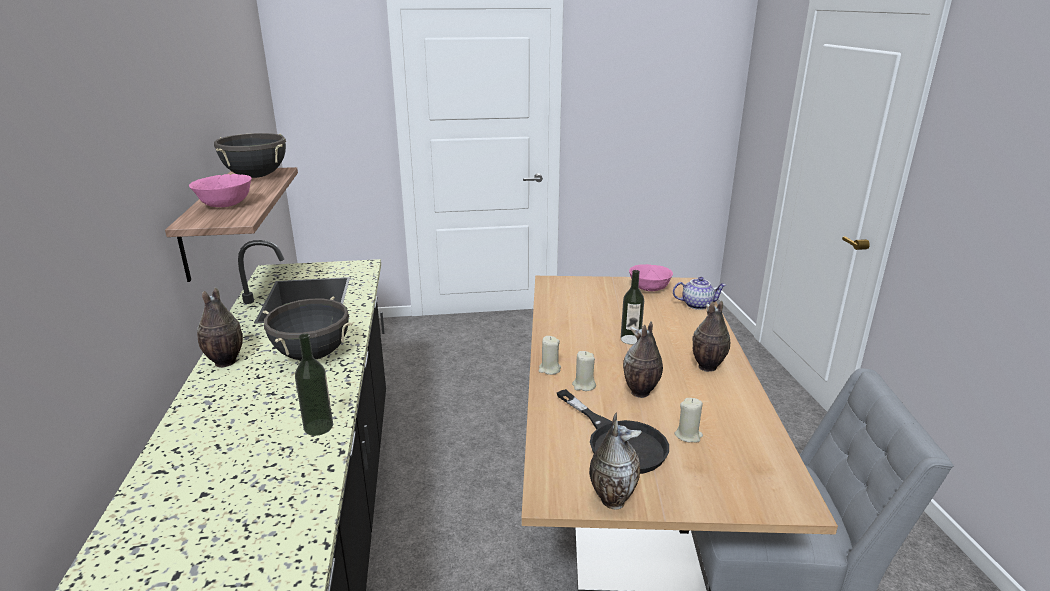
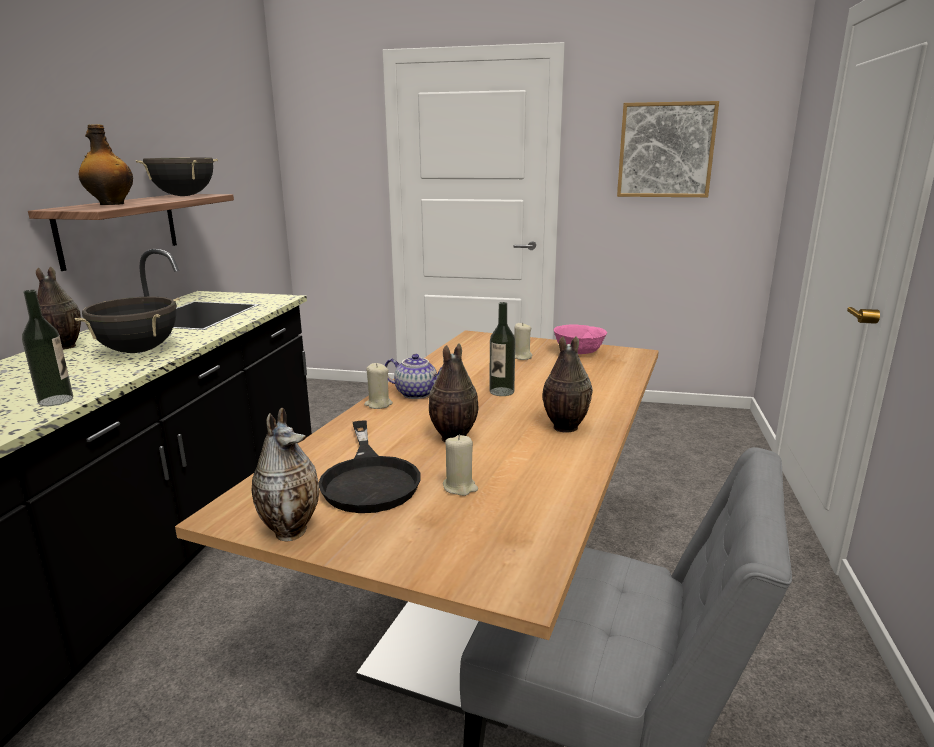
camera: 20 degrees right, 5 degrees down
(225, 205) = (111, 204): pink bowl -> bottle
(583, 385) = (397, 423): beige candle -> beige candle (521, 357)
(650, 90) = (665, 150): none -> picture
(697, 305) = (621, 372): teapot -> teapot (417, 393)

